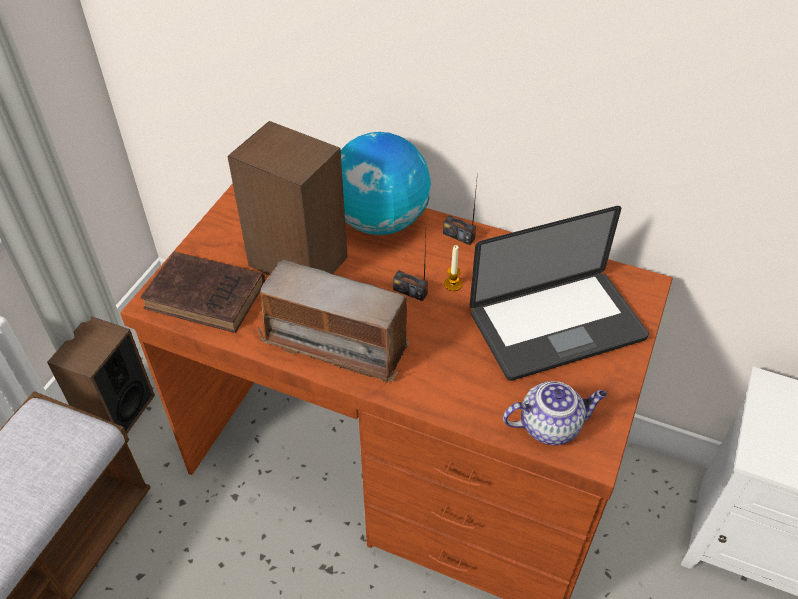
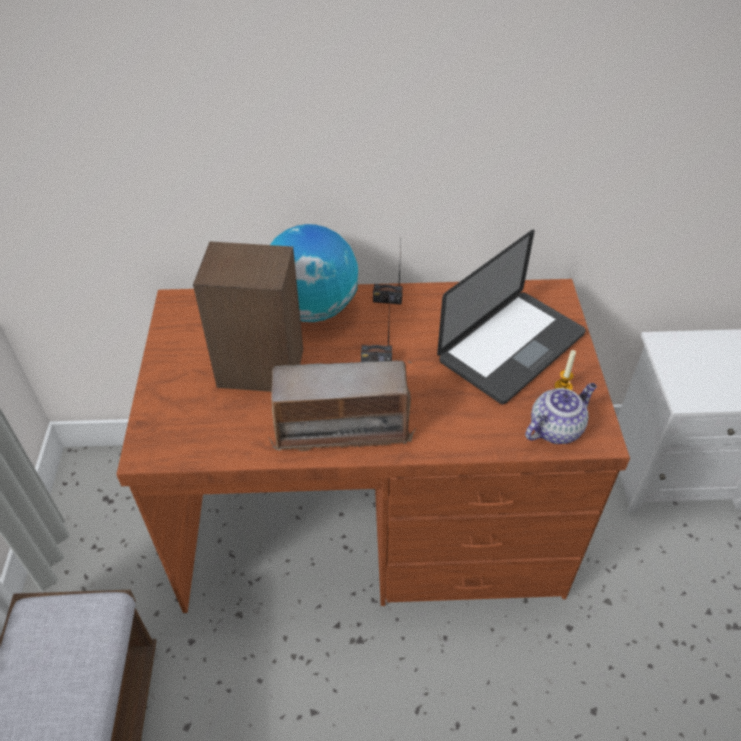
camera: 25 degrees left, 0 degrees up
(117, 411) = (78, 584): speaker -> none
(208, 296) = (196, 428): brown book -> none
(453, 284) = (408, 342): candle -> candle (563, 387)

